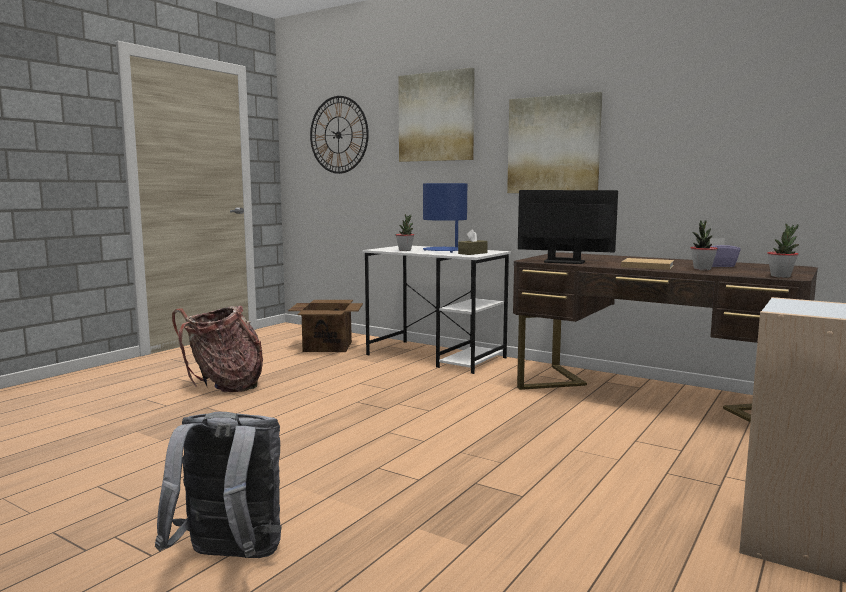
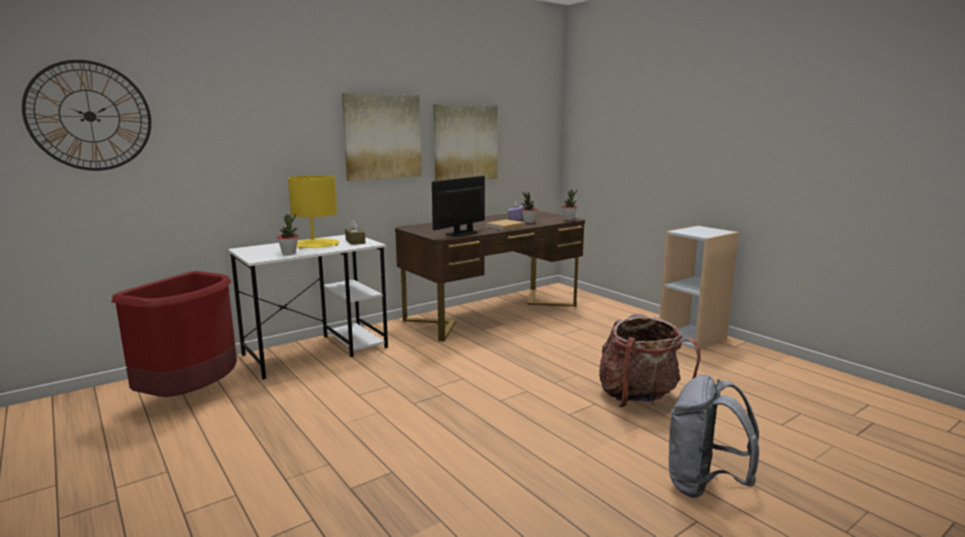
camera: 70 degrees left, 5 degrees up
(224, 386) = (276, 473): backpack -> backpack (639, 398)
(328, 346) = (193, 394): cardboard box -> red trash can
(436, 117) = (256, 103): picture -> picture (465, 143)
(445, 250) = (316, 244): blue table lamp -> yellow table lamp

